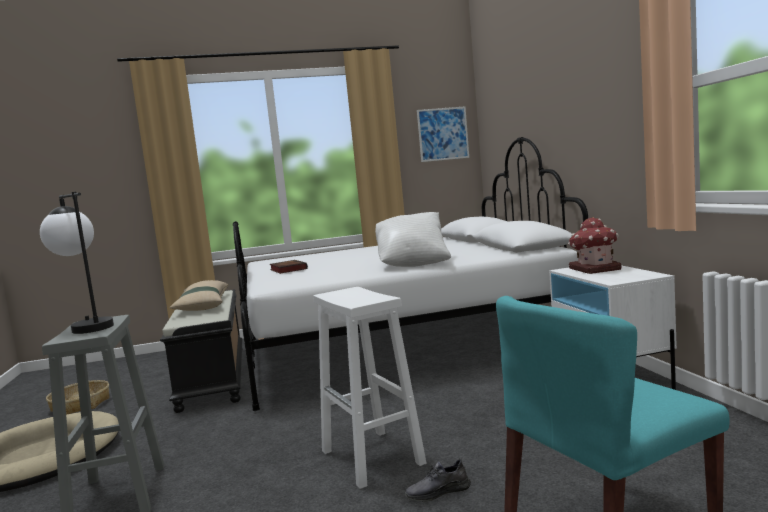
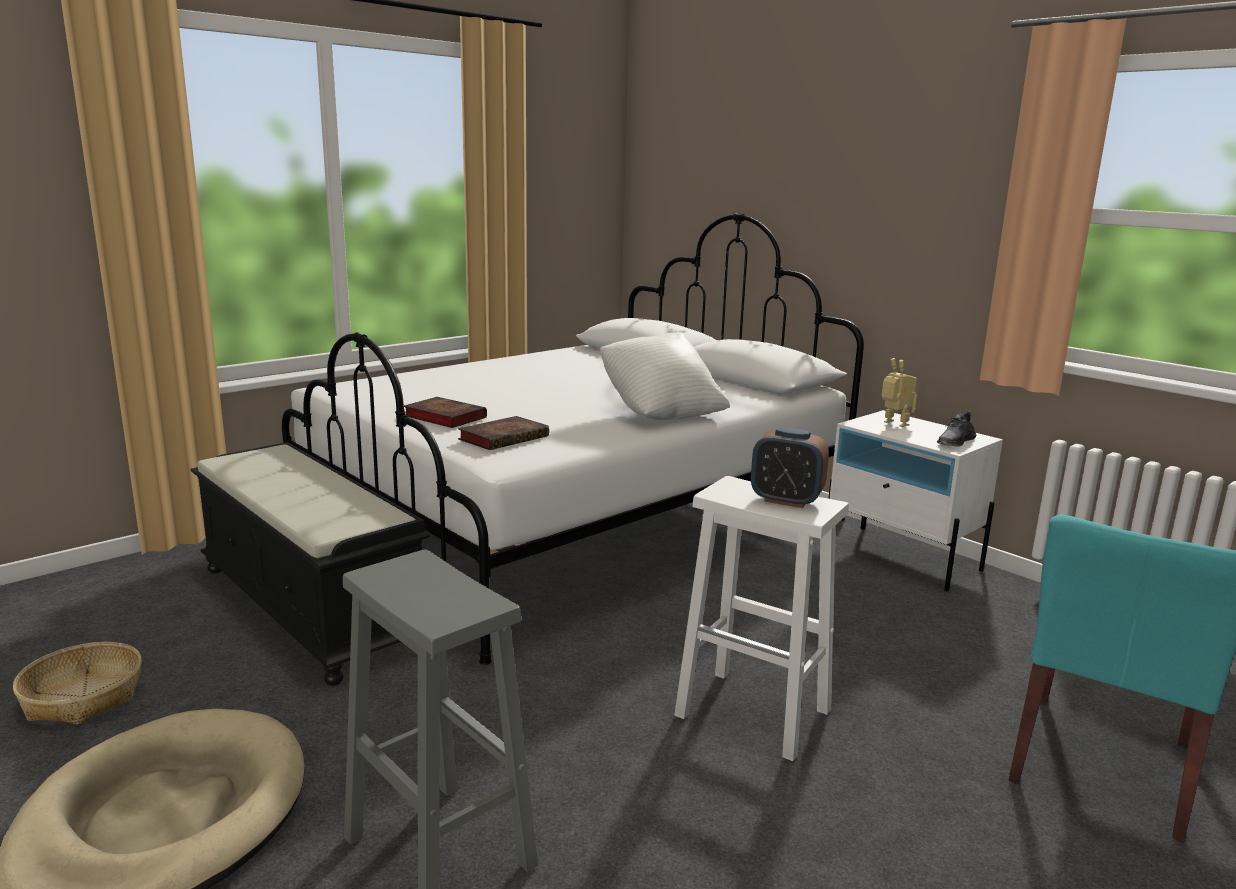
camera: 30 degrees left, 10 degrees up
(87, 326) = (408, 585): table lamp -> none
(202, 305) = (294, 484): beige pillow -> none
(297, 277) = (505, 438): none -> book
(361, 297) = (786, 500): none -> alarm clock
(438, 492) = (887, 746): grey shoe -> grey shoe (955, 441)
(443, 134) = (581, 179): picture -> none
(594, 269) = (894, 424): toy house -> toy robot

